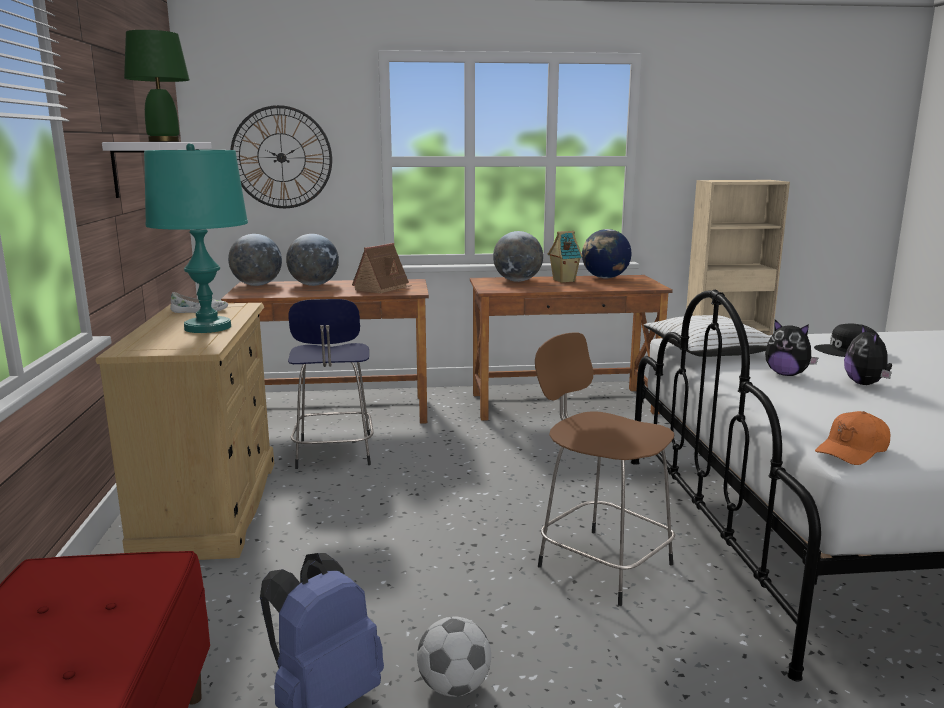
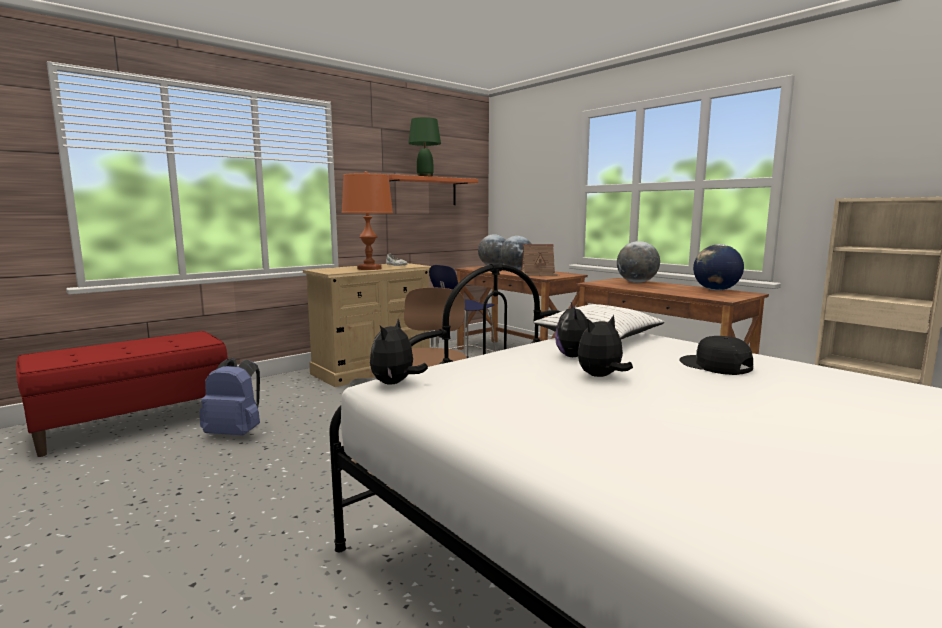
camera: 55 degrees right, 5 degrees down
(140, 167) = (422, 191): white shelf -> orange shelf
(207, 327) = (369, 268): turquoise table lamp -> orange table lamp
(281, 157) = (529, 188): wall clock -> none
(454, 686) = (263, 455): football -> none
(563, 280) = (671, 286): toy house -> none
(852, 451) = (395, 383): orange cap -> plush toy

